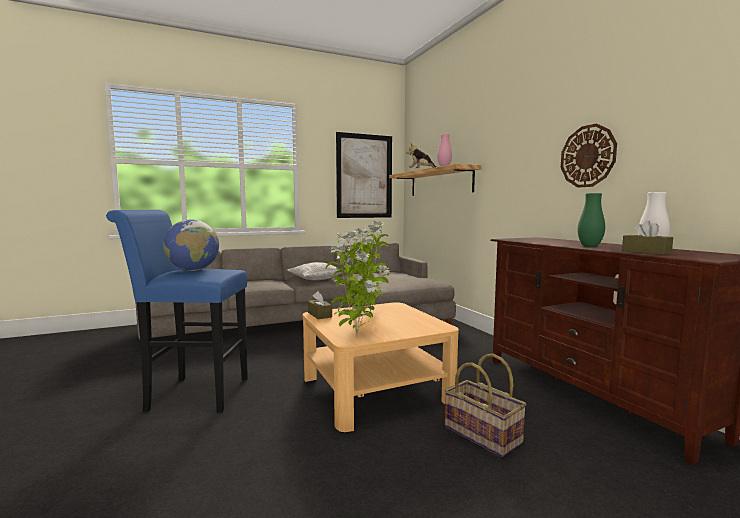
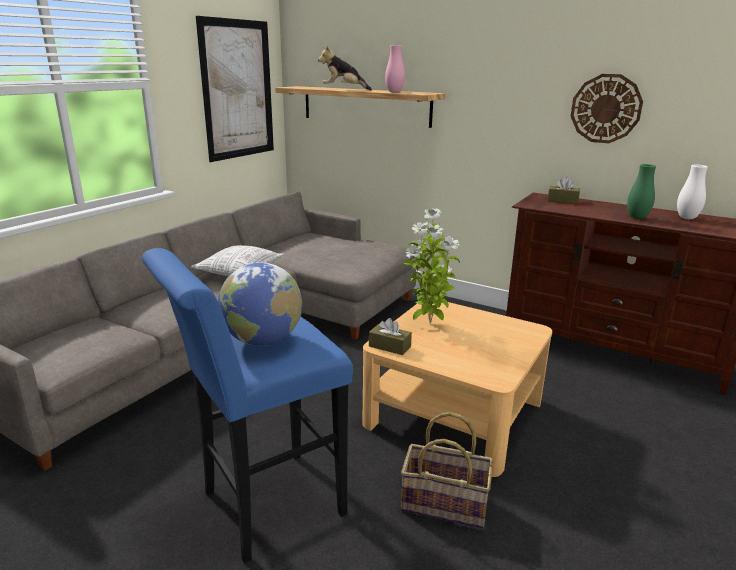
camera: 35 degrees left, 15 degrees up
(355, 334) = (486, 368): potted plant -> none
(483, 434) = (597, 425): basket -> basket (445, 503)
(646, 252) = (701, 227): brown tissue box -> brown tissue box (562, 200)

